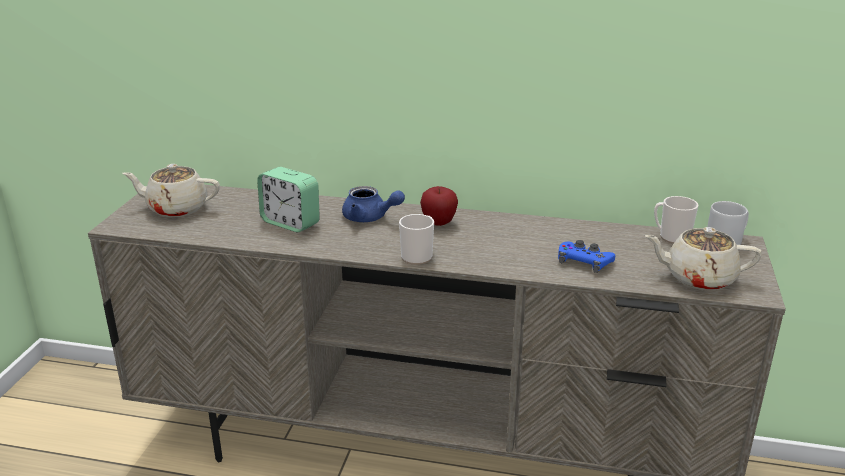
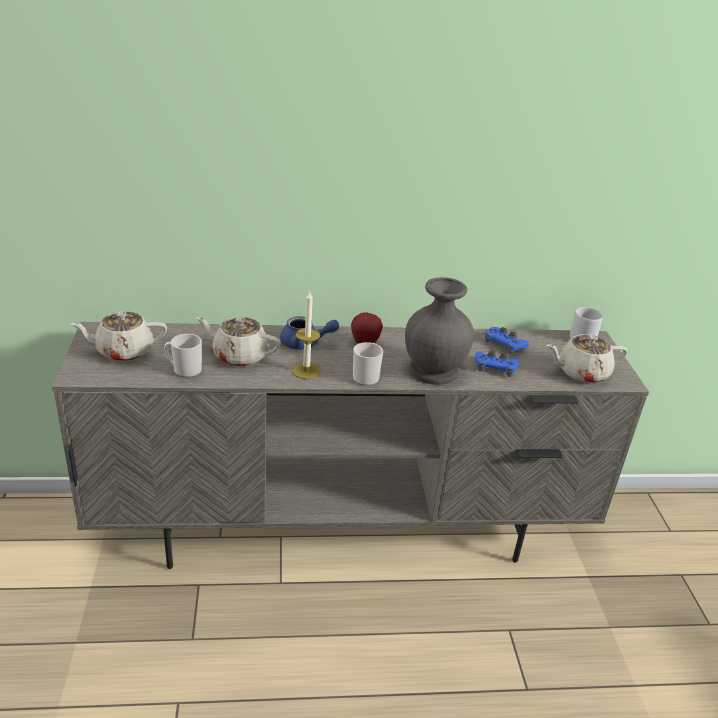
camera: 20 degrees left, 5 degrees up
(290, 223) = (239, 356): alarm clock -> beige teapot
(353, 243) = (306, 371): none -> candle
(501, 257) = (432, 370): none -> grey vase
(612, 238) = (504, 344): none -> blue game controller
(671, 237) = (545, 338): mug -> mug (184, 370)

